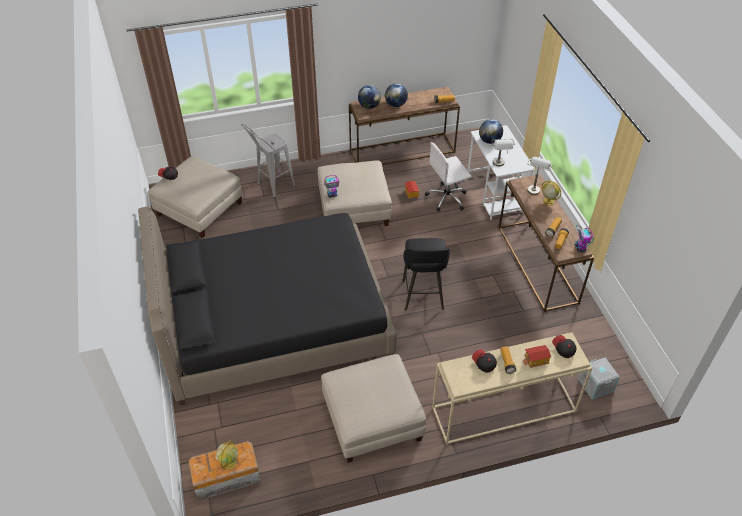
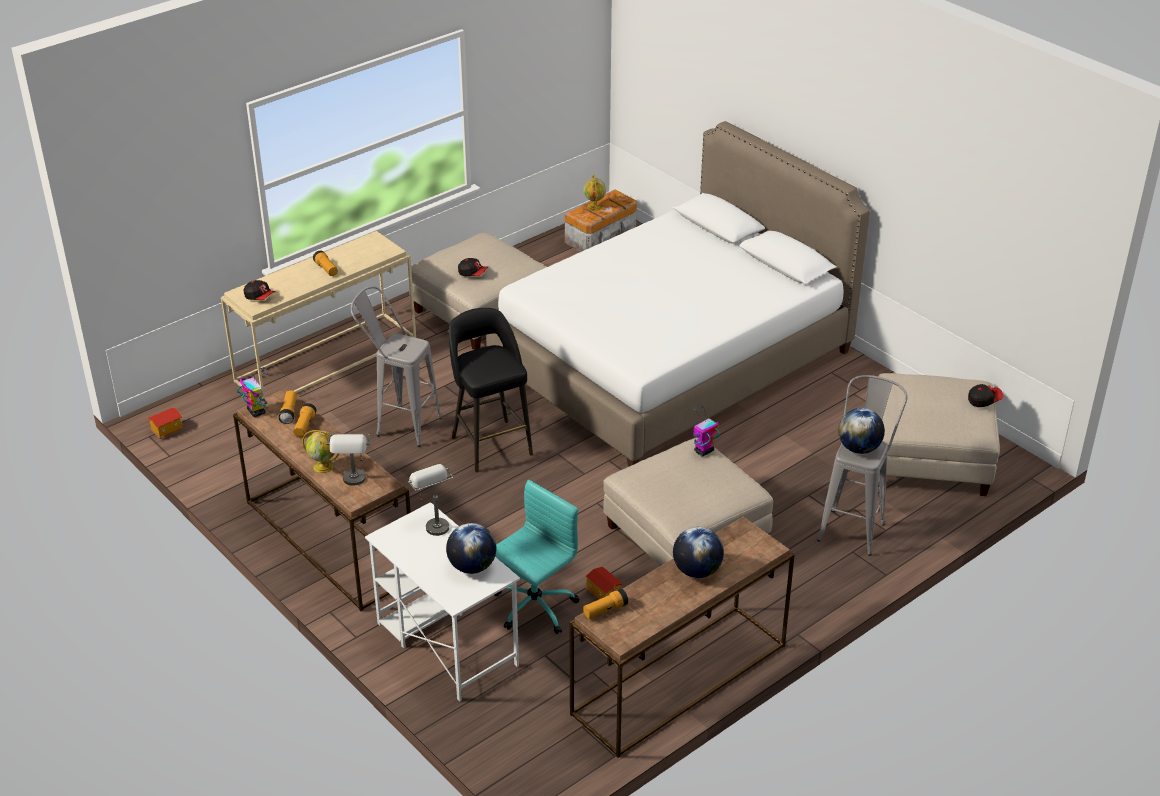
camera: 155 degrees right, 10 degrees down
(275, 322) = (671, 360): black bed -> white bed
(369, 106) = (745, 550): globe -> globe (859, 448)
(447, 198) = (533, 607): white office chair -> turquoise office chair
(471, 331) = (399, 424): none -> grey stool
(483, 363) = (354, 262): cap -> cap (473, 273)
(536, 361) = (291, 279): toy house -> toy house (167, 430)
(596, 385) = (210, 414): grey storage box -> none

